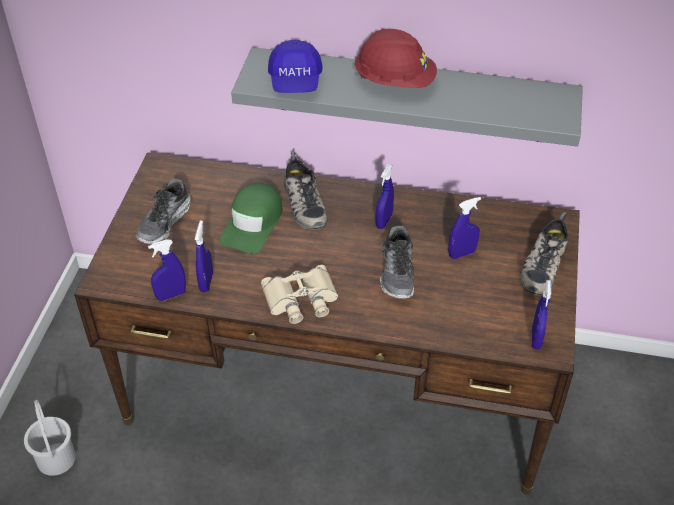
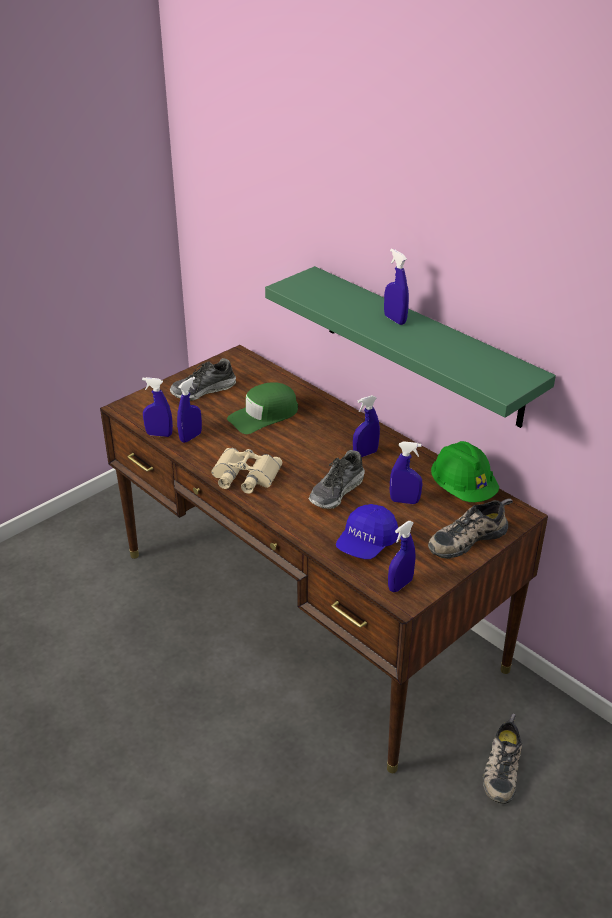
camera: 35 degrees right, 10 degrees down
(56, 458) = (68, 555): white bucket -> none
(295, 82) = (318, 295): blue cap -> blue cap (366, 544)
(302, 203) = (315, 417): shoe -> shoe (500, 767)
(395, 81) = (395, 319): red hard hat -> blue spray bottle
(411, 95) = (421, 346): grey shelf -> green shelf
(496, 218) = (462, 490): none -> green hard hat

